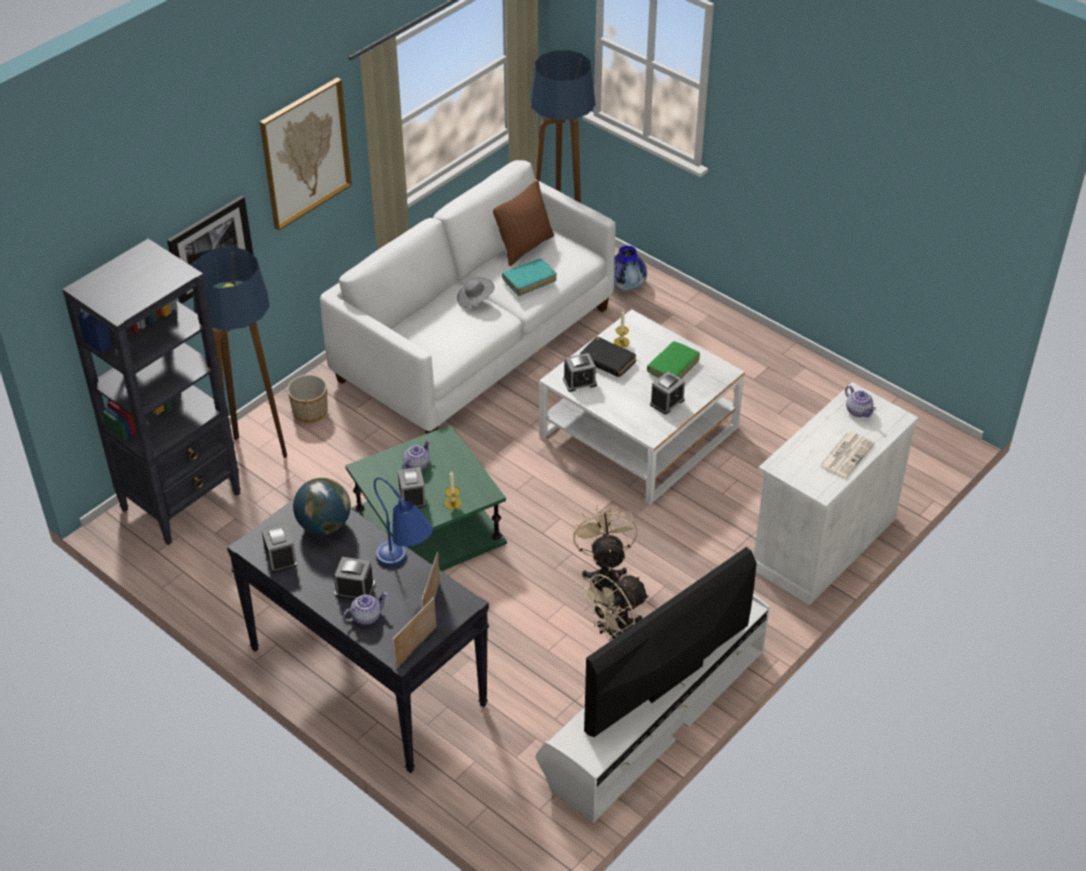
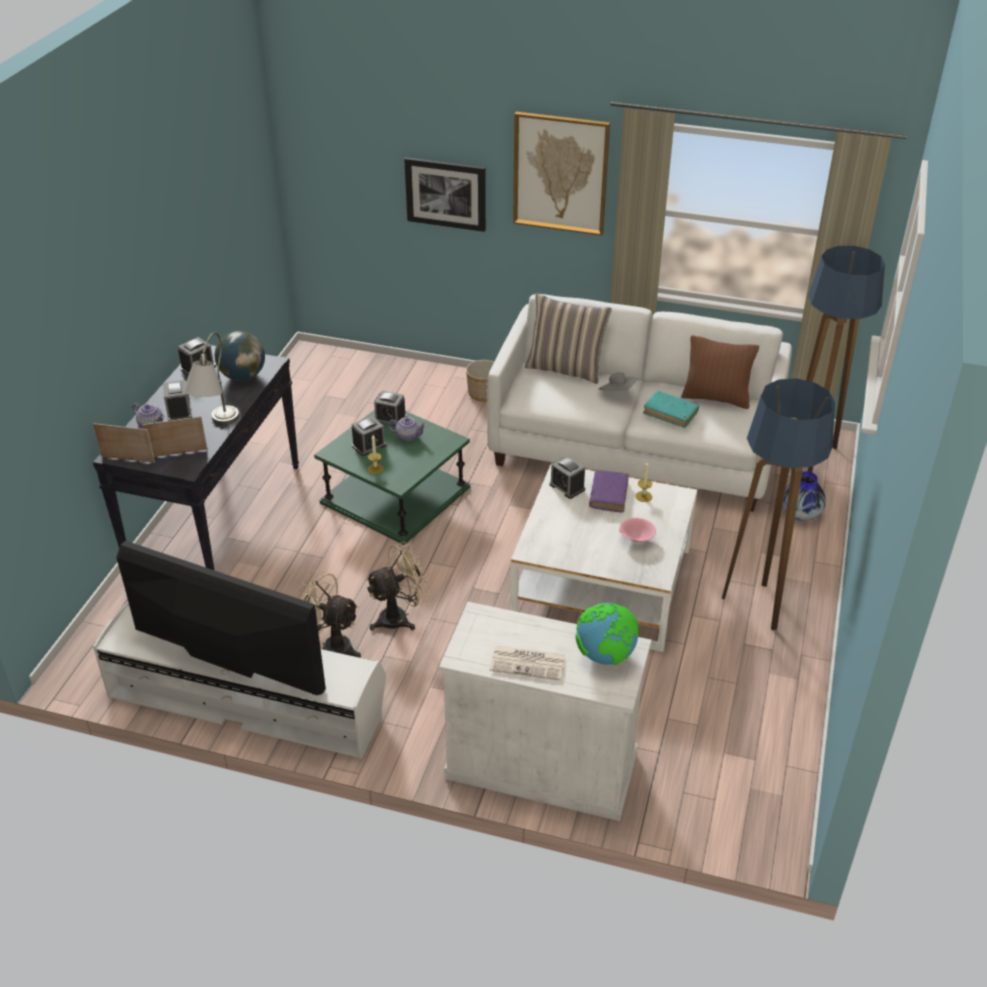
camera: 65 degrees right, 5 degrees down
(182, 501) = (348, 370): black bookcase -> none
(256, 455) = (418, 385): floor lamp -> floor lamp (757, 608)
(405, 566) = (216, 427): blue table lamp -> grey table lamp
(411, 318) = (566, 369): none -> pillow
(607, 361) = (608, 495): black book -> purple book
(667, 402) = (582, 549): alarm clock -> alarm clock (390, 419)
(673, 367) = (635, 539): green book -> pink bowl
(859, 411) = (606, 656): teapot -> globe

